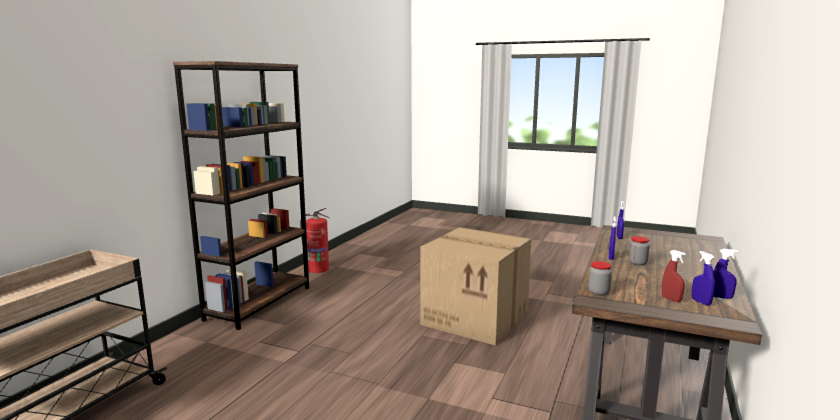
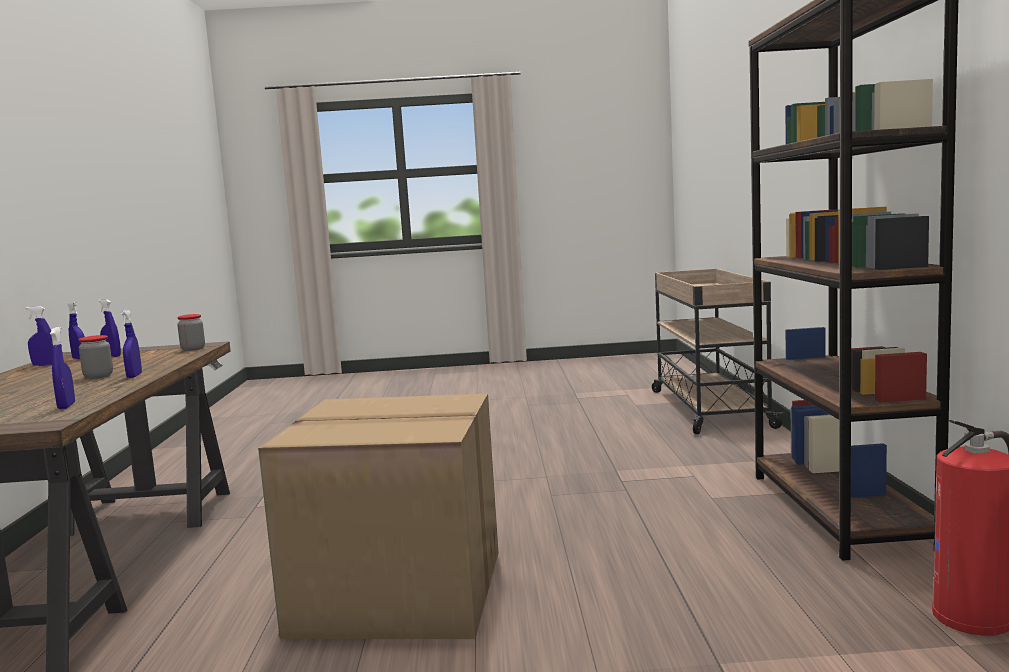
camera: 155 degrees right, 5 degrees down
(671, 299) = (112, 356): red spray bottle -> blue spray bottle

